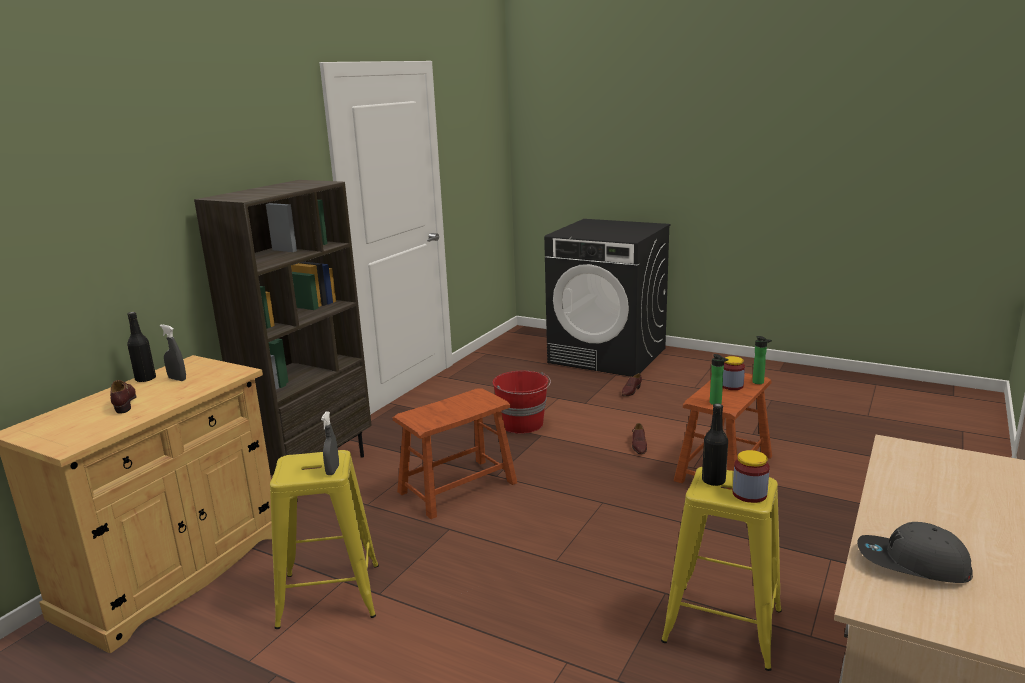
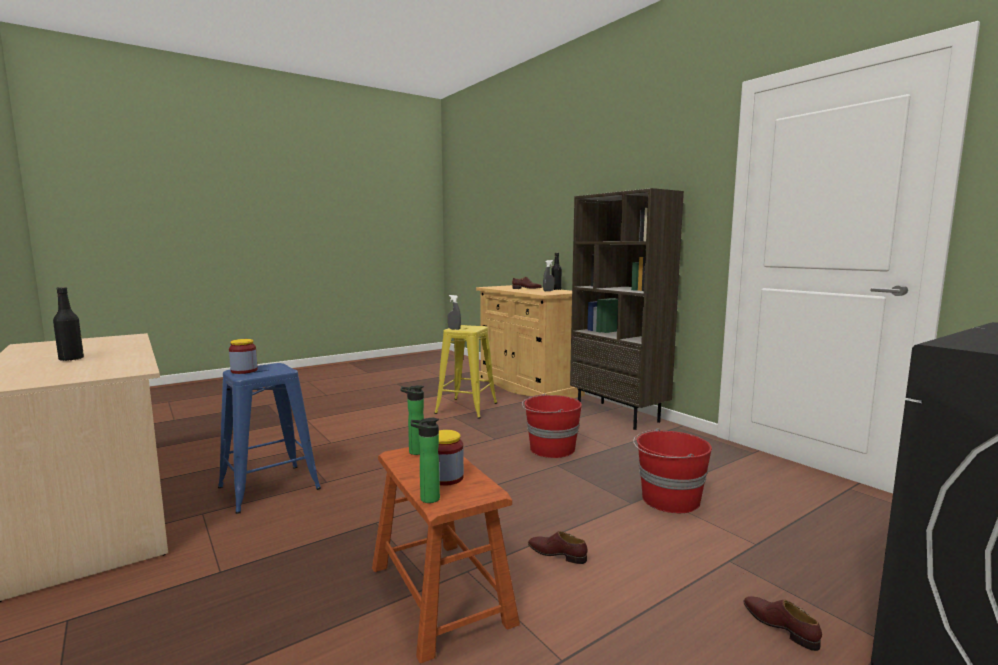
camera: 115 degrees right, 10 degrees down
(457, 487) = (551, 449): brown stool -> red bucket
(713, 481) = (276, 368): black bottle -> black bottle (71, 359)
(722, 626) = (269, 488): yellow stool -> blue stool
(911, 564) = (111, 344): grey cap -> none

